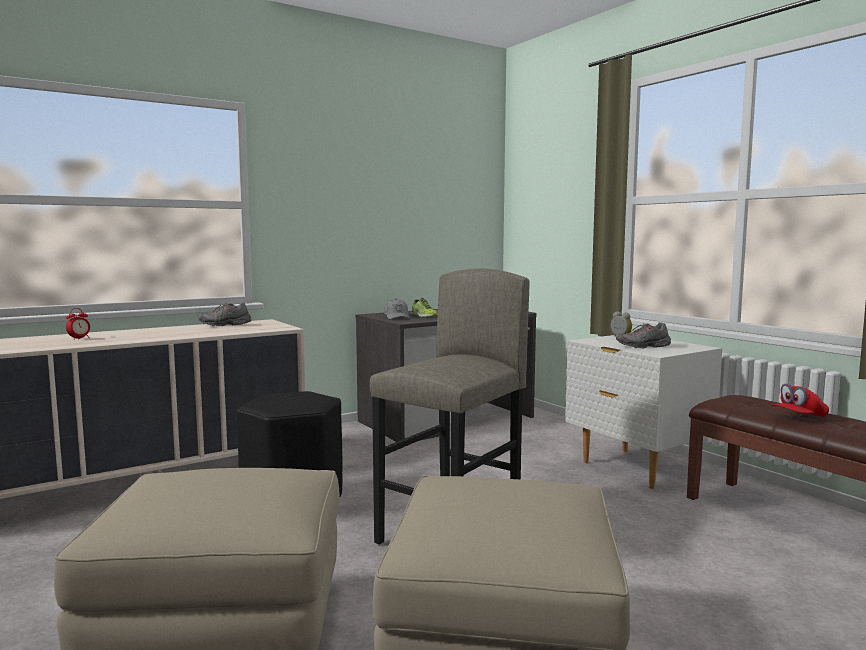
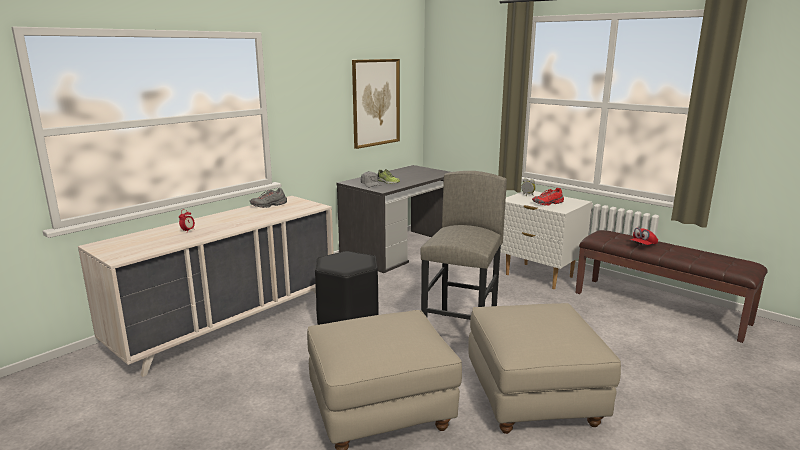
camera: 15 degrees left, 10 degrees up
(423, 213) = (375, 102): none -> picture
(643, 346) = (548, 203): grey shoe -> red shoe

